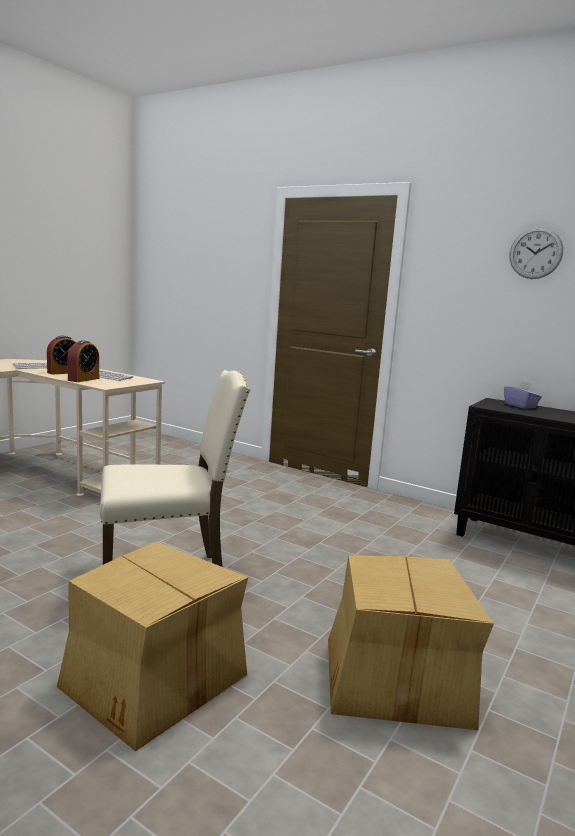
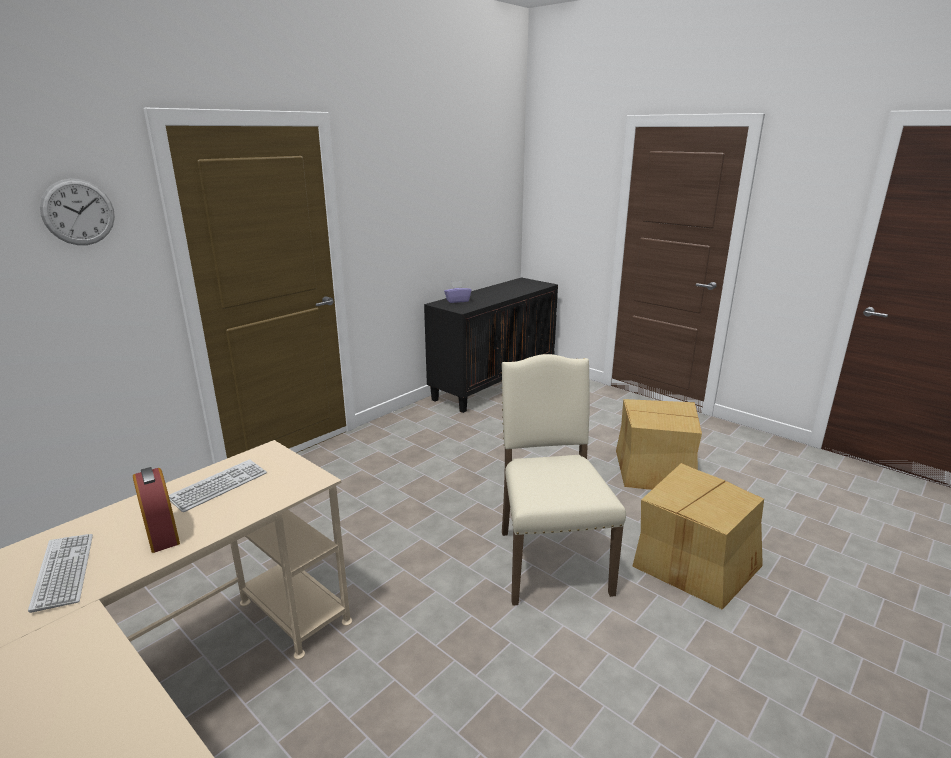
camera: 80 degrees left, 10 degrees up
(83, 379) = (248, 504): alarm clock -> none
(535, 253) = (430, 179): wall clock -> wall clock (78, 212)

